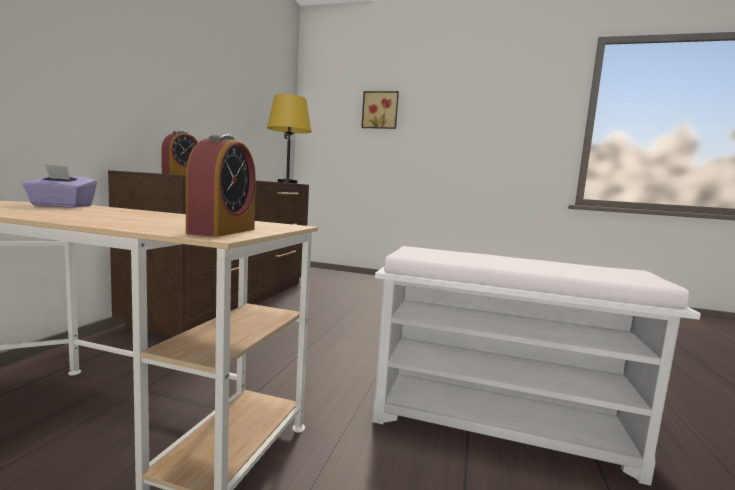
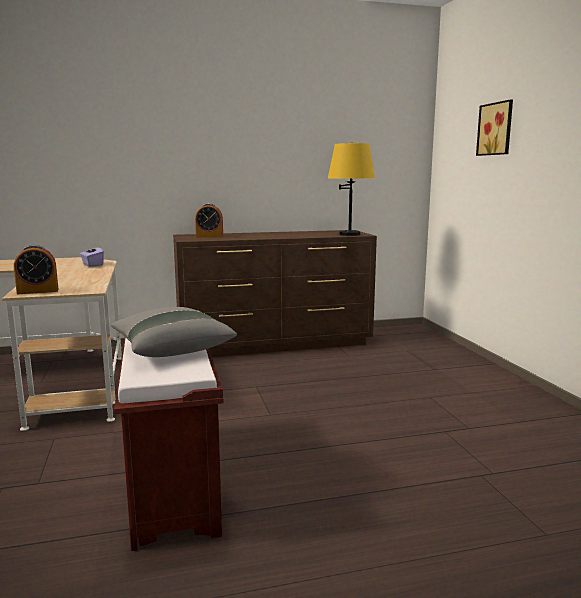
camera: 60 degrees right, 5 degrees up
(500, 424) = (173, 479): white bench -> brown bench
(542, 264) = (172, 349): none -> grey pillow

